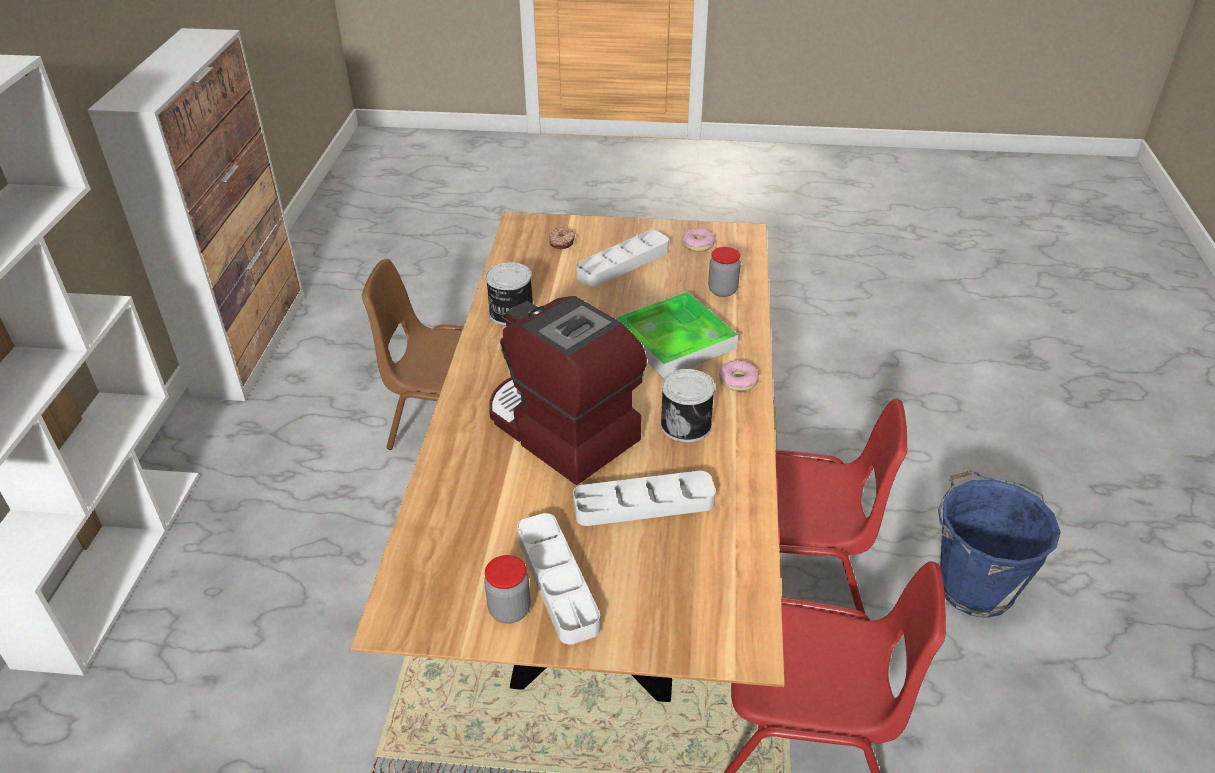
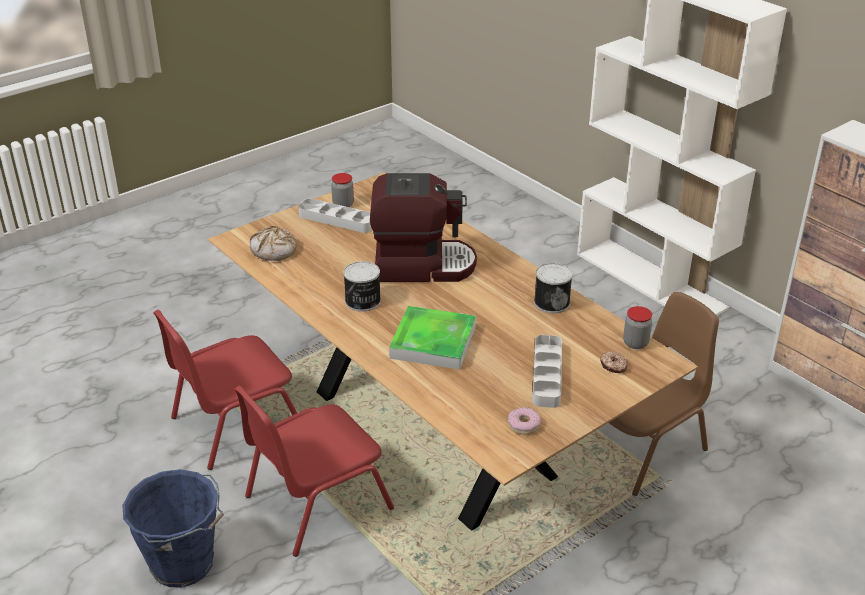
camera: 135 degrees right, 5 degrees down
(644, 504) = (337, 259): grey tray -> none
(708, 580) = (274, 250): none -> bread
(722, 290) = (452, 395): jar -> jar (635, 343)
(738, 381) = (363, 339): donut -> none

